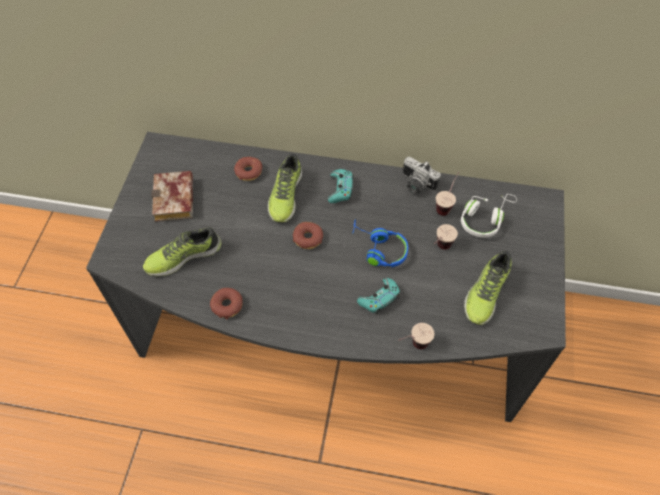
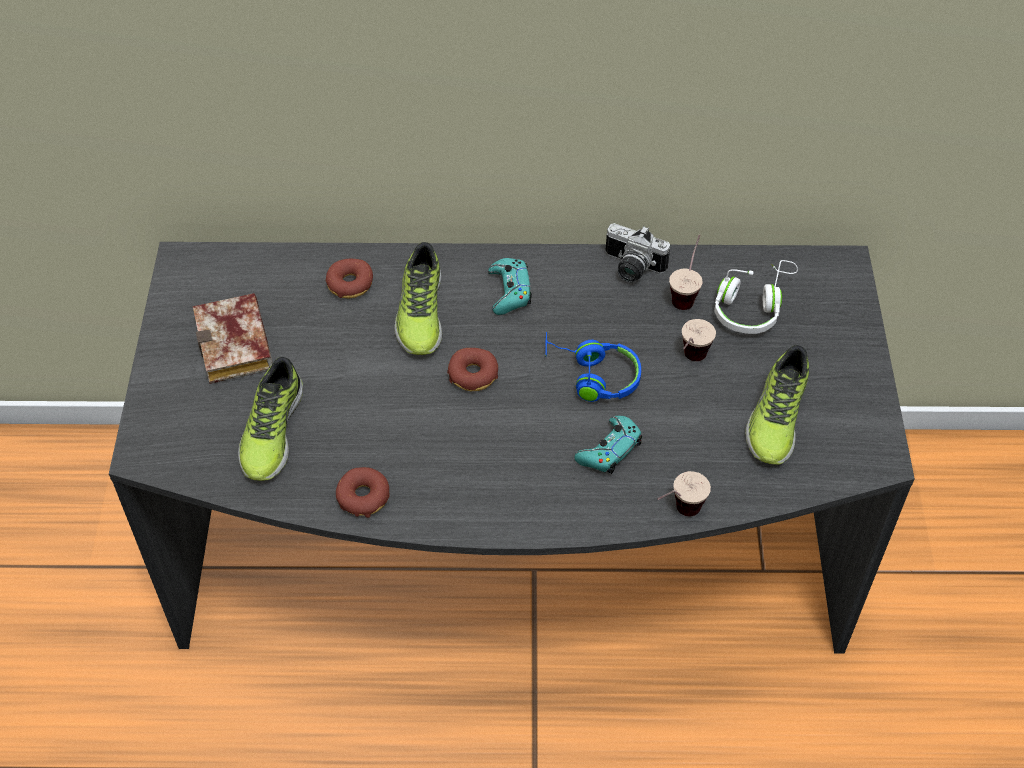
camera: 10 degrees left, 5 degrees down
(183, 256) = (271, 431): shoe -> shoe turned 45 degrees counterclockwise

